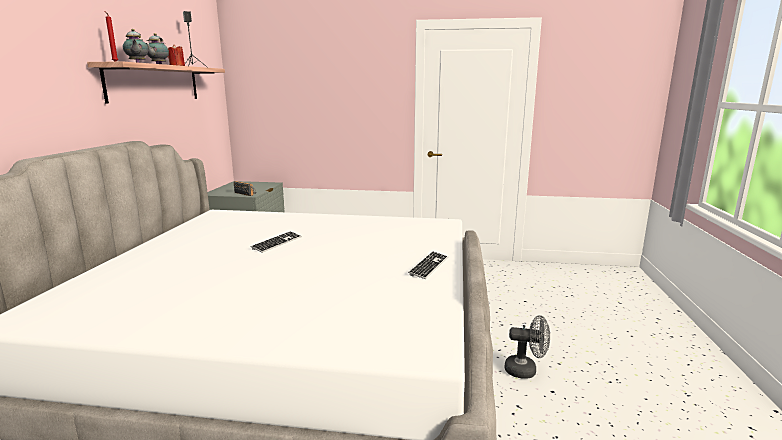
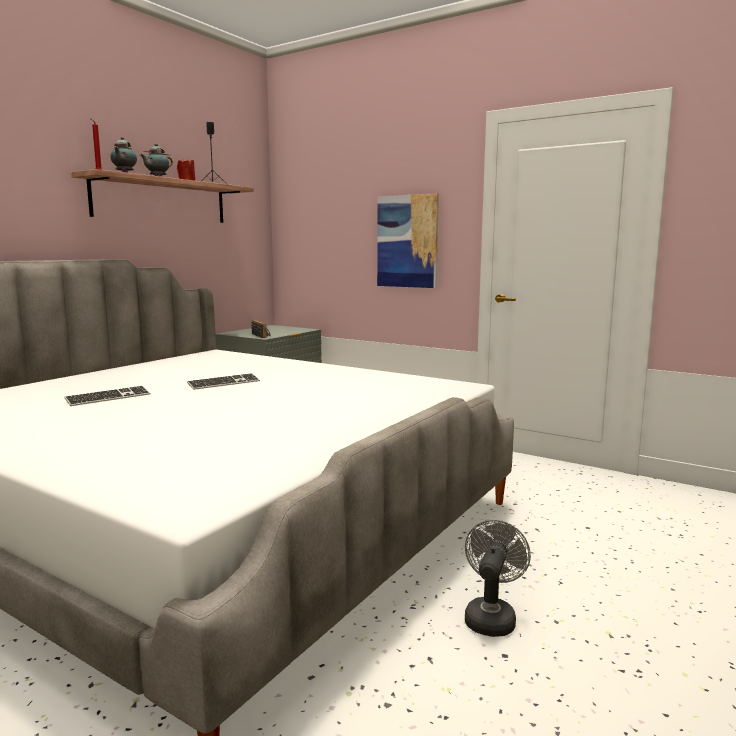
camera: 25 degrees right, 5 degrees down
(355, 113) = (407, 241): none -> picture
(429, 266) = (354, 426): keyboard -> keyboard (108, 398)
(526, 370) = (491, 617): grey fan -> grey fan turned 105 degrees counterclockwise

